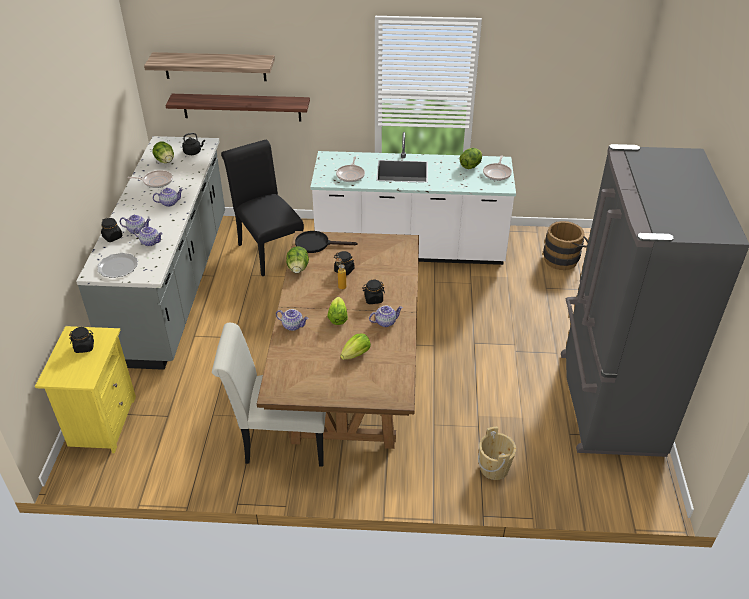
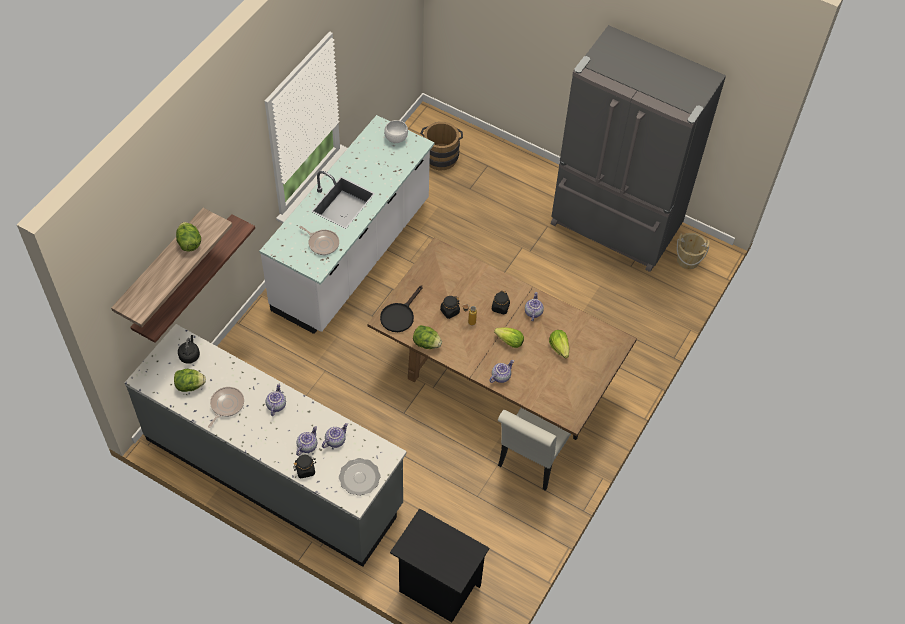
camera: 65 degrees left, 15 degrees up
(84, 347) = (430, 542): black jar -> none
(101, 422) = (436, 587): yellow nightstand -> black nightstand
(268, 250) = (272, 369): black chair -> none
(470, 166) = (371, 150): lettuce -> lettuce (189, 243)
(494, 468) = (637, 329): beige bucket -> beige bucket (688, 260)
(497, 173) = (396, 138): frying pan -> white bowl

